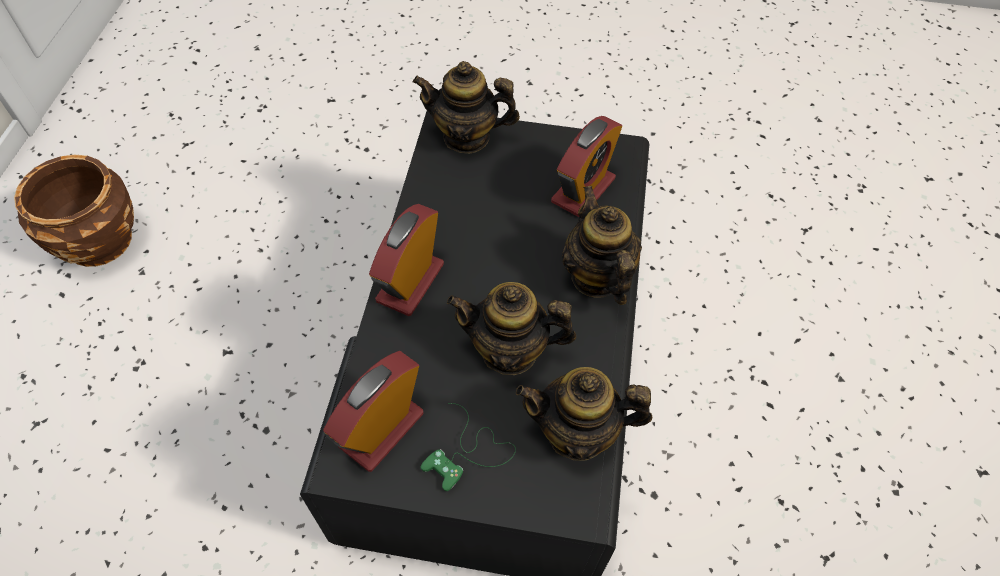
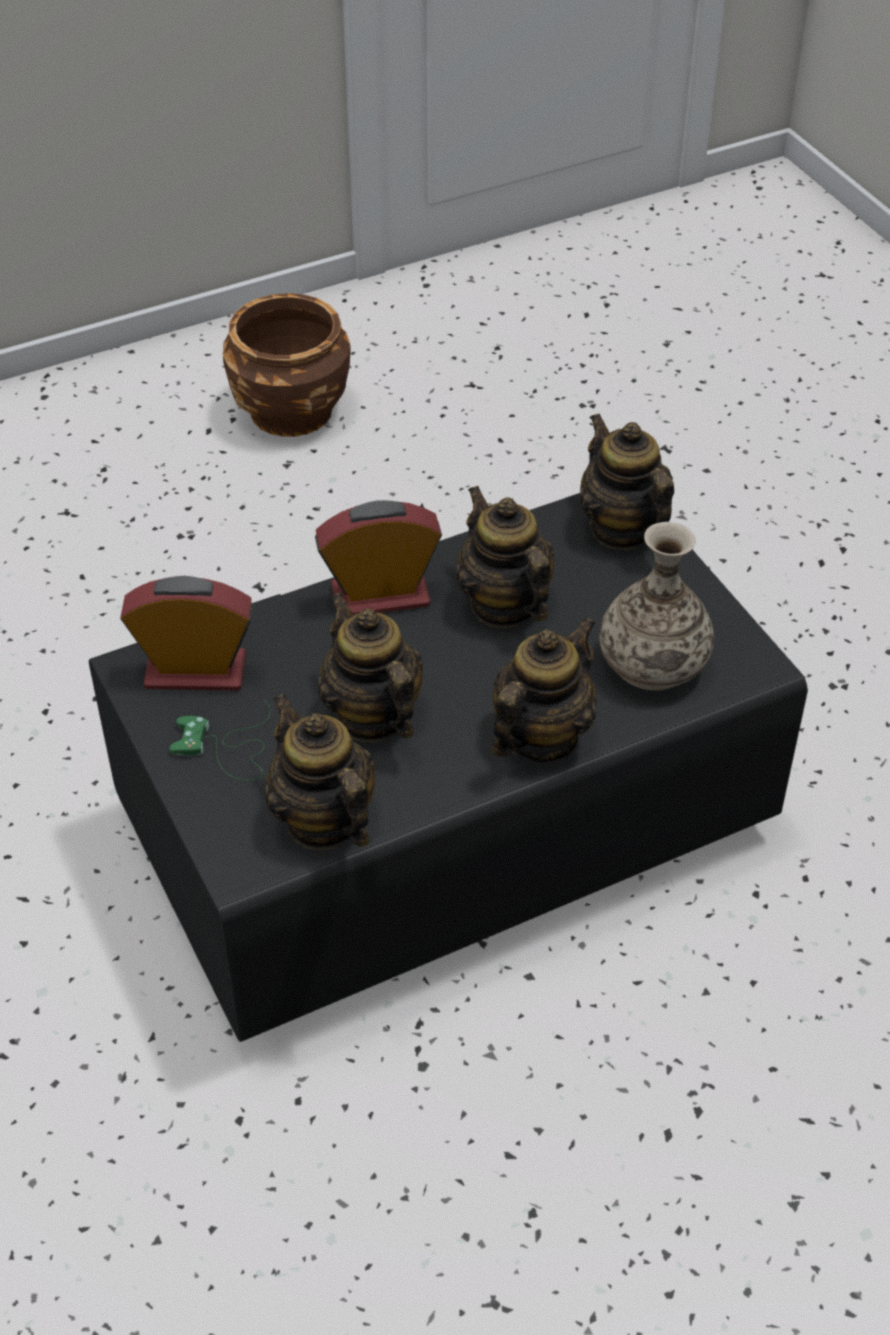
camera: 55 degrees right, 10 degrees down
(476, 227) = (504, 605): none -> teapot
(583, 190) = (653, 663): alarm clock -> vase

